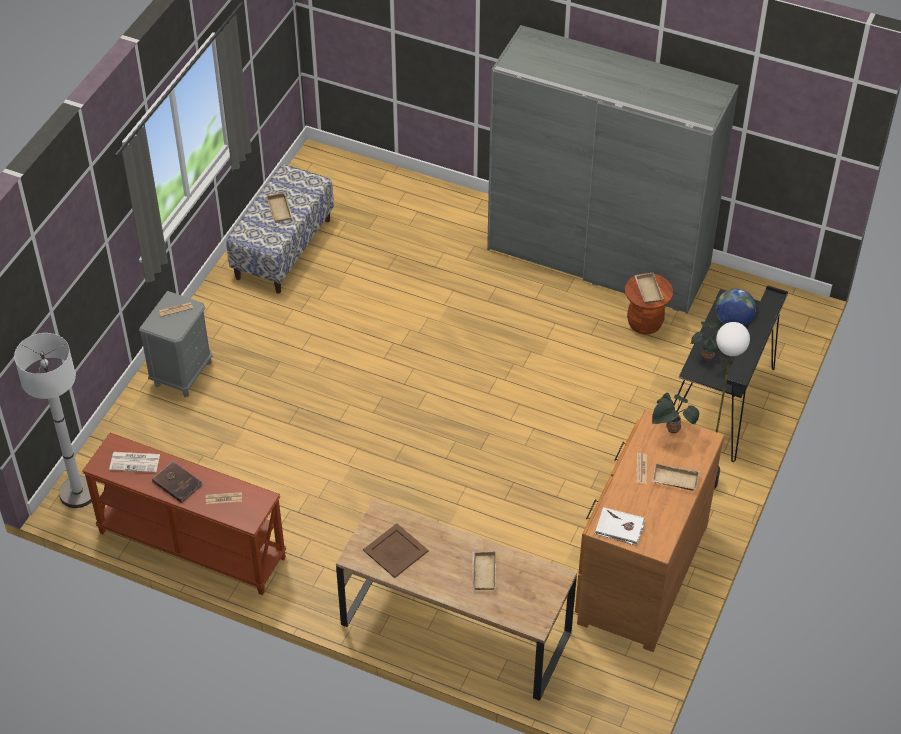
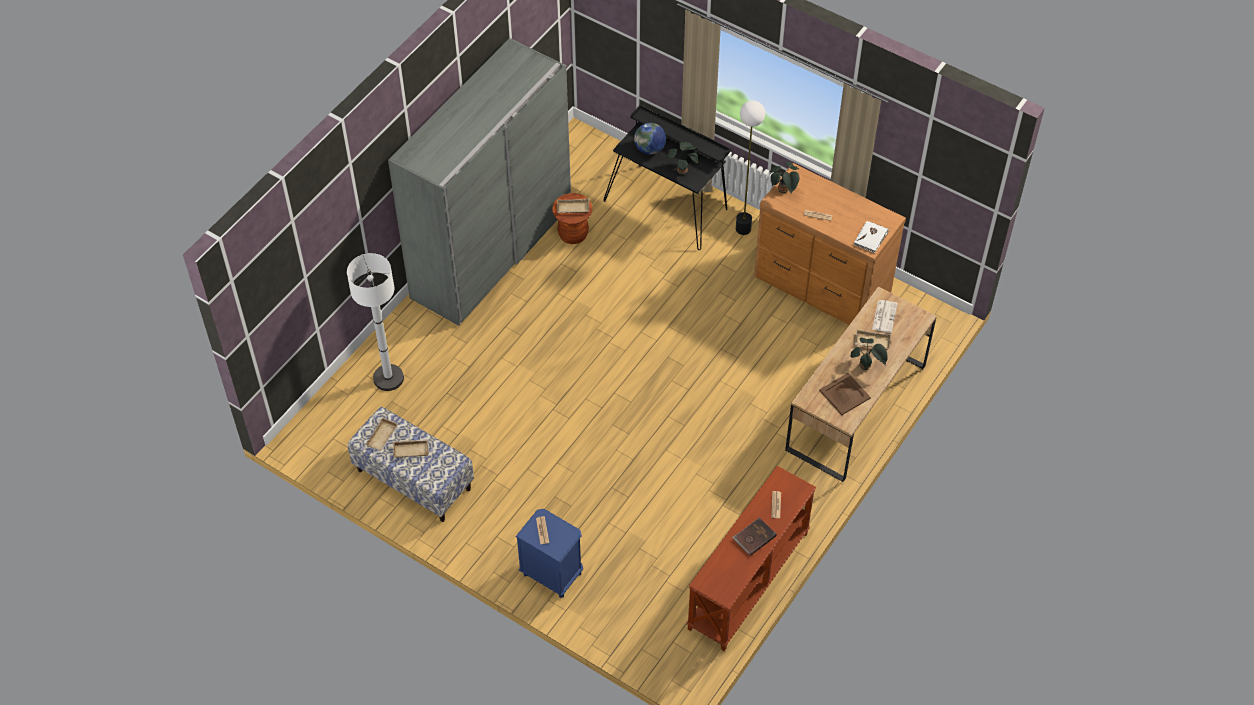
camera: 80 degrees left, 5 degrees up
(78, 493) = (676, 666): white floor lamp -> white floor lamp (388, 378)
(135, 462) = (726, 567): newspaper -> newspaper (884, 316)
(183, 373) = (551, 574): grey nightstand -> blue nightstand
(442, 569) = (866, 367): none -> potted plant
(674, 480) = (831, 199): beige tray -> beige tray (383, 437)

